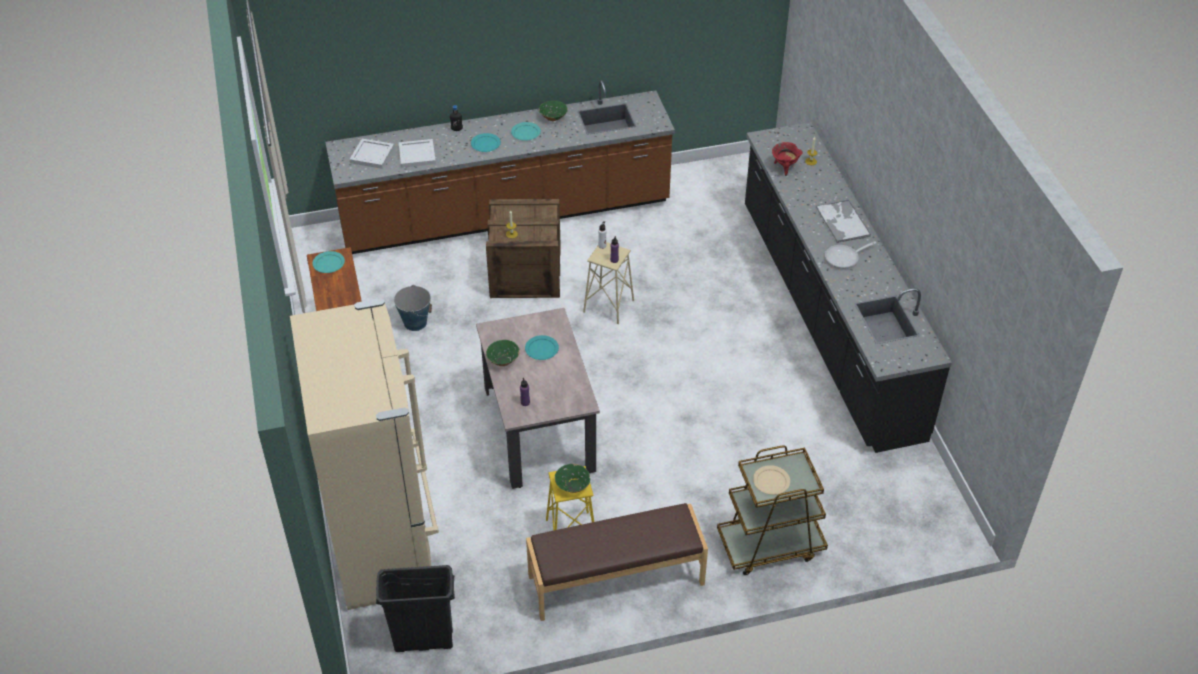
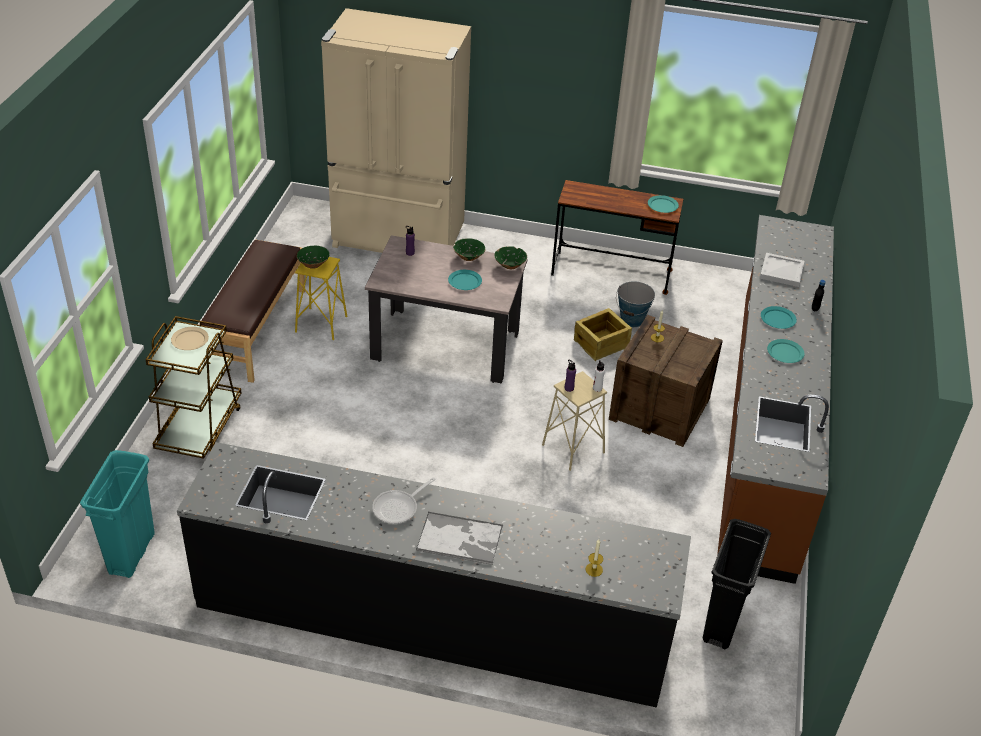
camera: 115 degrees right, 5 degrees down
(372, 155) = (796, 246): white tray -> none
(424, 640) = (297, 230): black trash can -> black trash can (722, 623)
(464, 331) = (601, 344): none -> crate
(553, 117) = (805, 382): green bowl -> green bowl (510, 266)
(784, 167) = (597, 537): red cooking pot -> none
(844, 258) = (398, 508): frying pan -> frying pan turned 135 degrees counterclockwise
(923, 507) = (131, 553): none -> turquoise trash can

